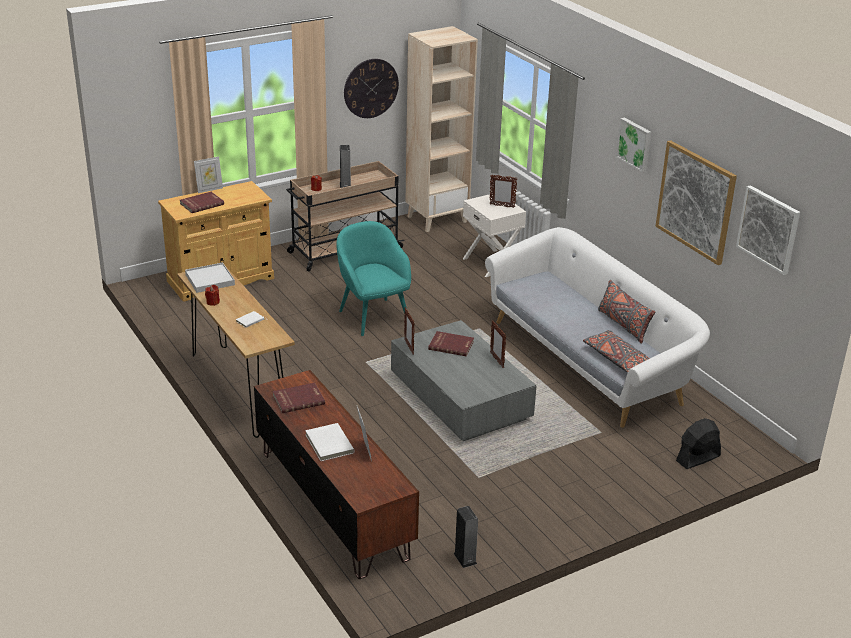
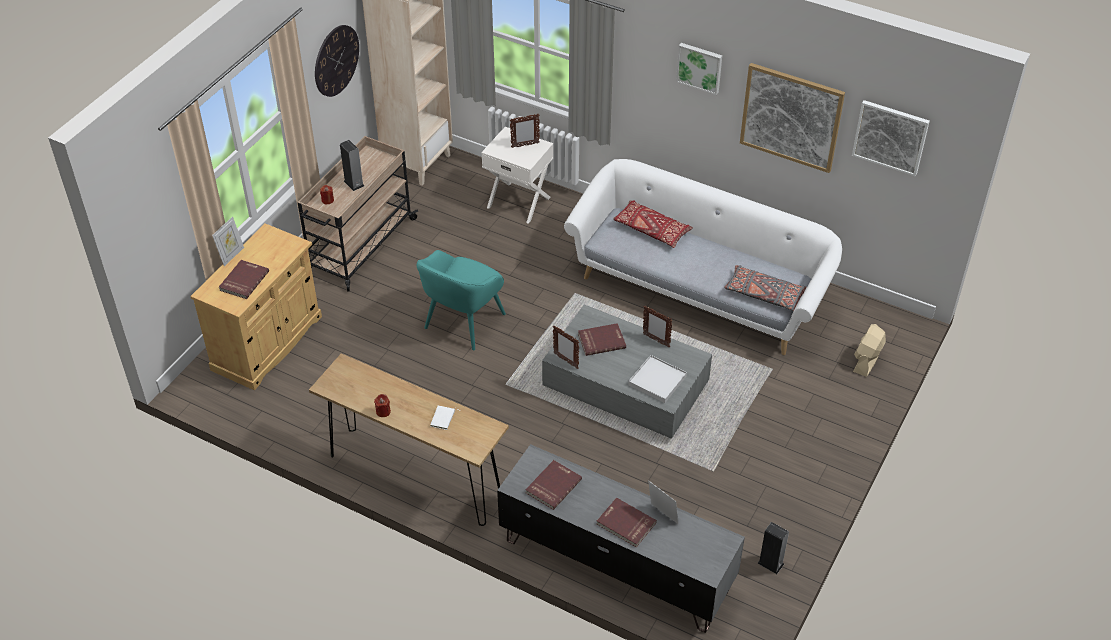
camera: 30 degrees left, 15 degrees up
(209, 280) = (351, 383): white tray -> white tray (657, 381)
(328, 444) = (625, 524): white book -> red book
(332, 503) = (615, 564): brown tv stand -> grey tv stand
(373, 316) = (463, 322): turquoise armchair -> turquoise armchair turned 90 degrees counterclockwise
(561, 291) = (651, 230): none -> red pillow
(623, 325) = (735, 249): grey pillow -> none
(697, 458) = (867, 360): black fan -> beige fan

